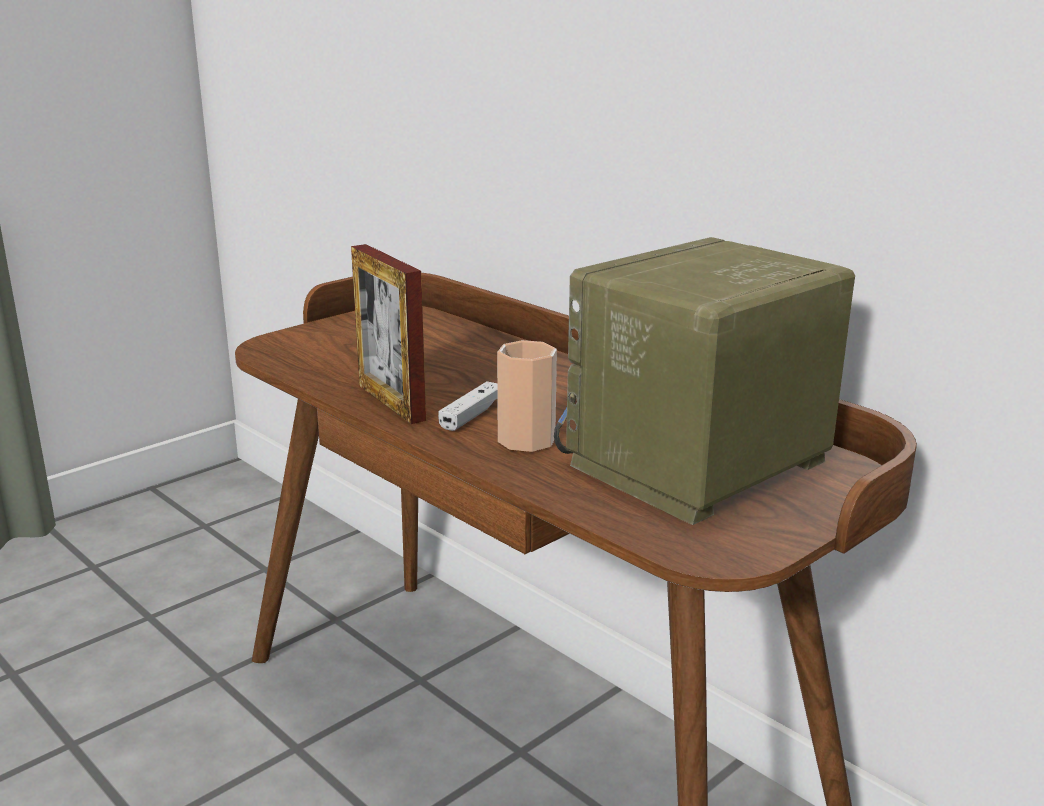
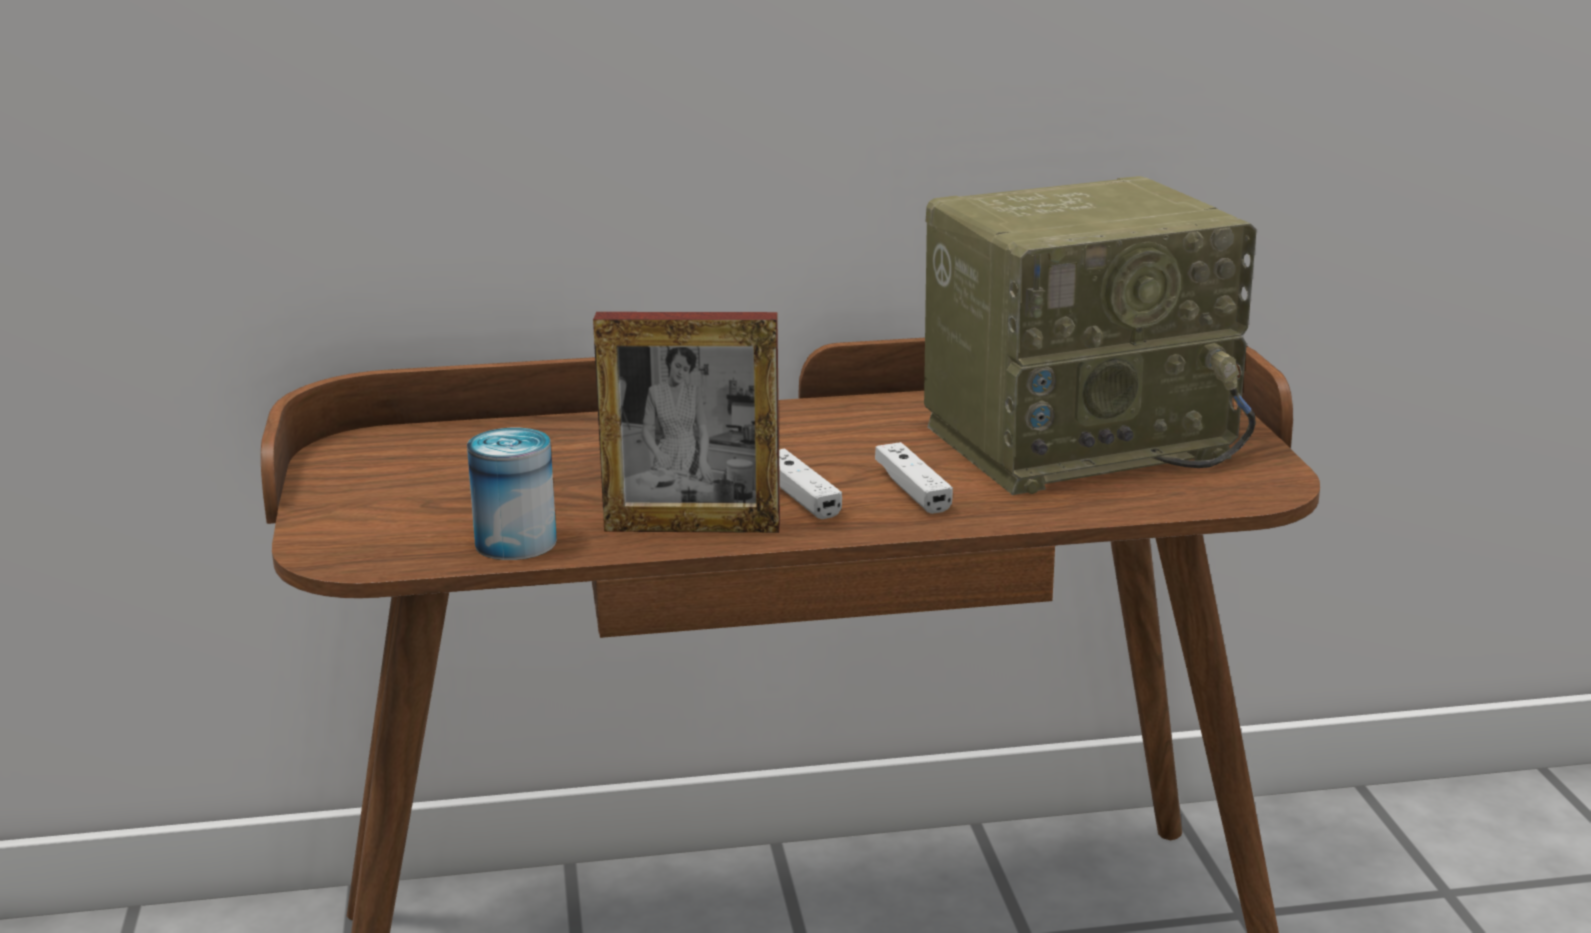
camera: 55 degrees left, 0 degrees up
(321, 373) = (515, 542): none -> can
(526, 440) = (912, 490): cup -> white game controller
(697, 466) = (1079, 440): radio -> radio turned 105 degrees counterclockwise

